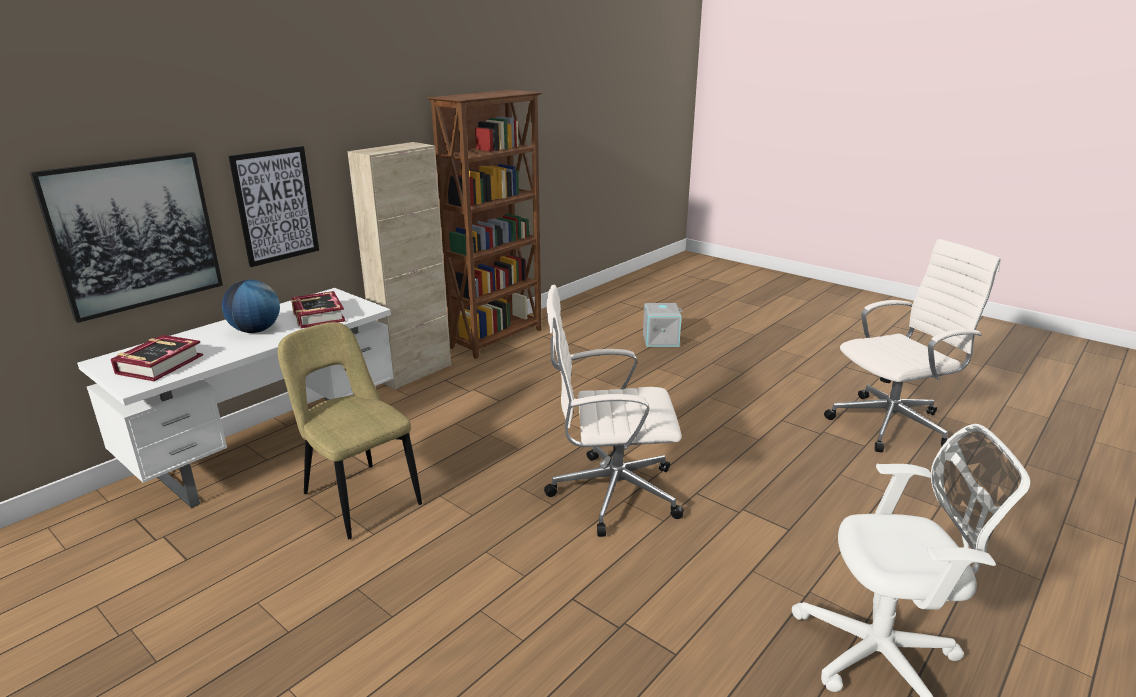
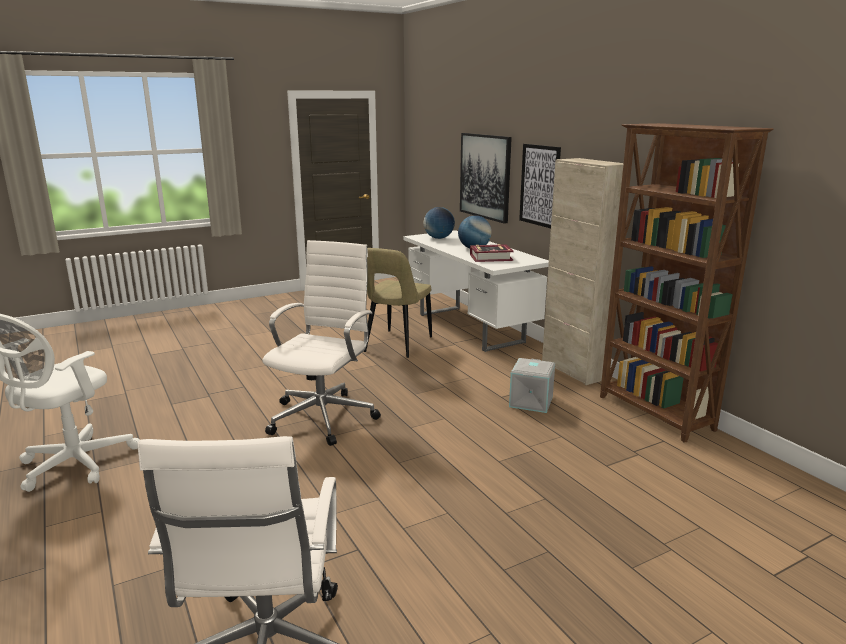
camera: 110 degrees right, 5 degrees down
(159, 364) = (438, 238): book -> globe
(358, 497) = (396, 345): beige chair -> beige chair turned 135 degrees clockwise
(661, 339) = (647, 529): grey storage box -> grey storage box (532, 402)

